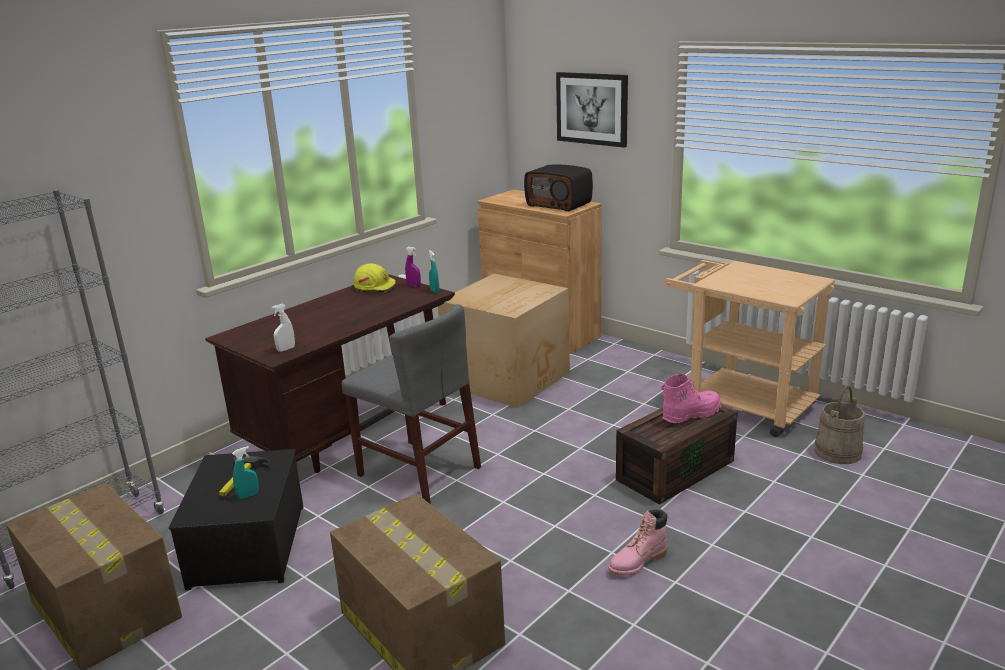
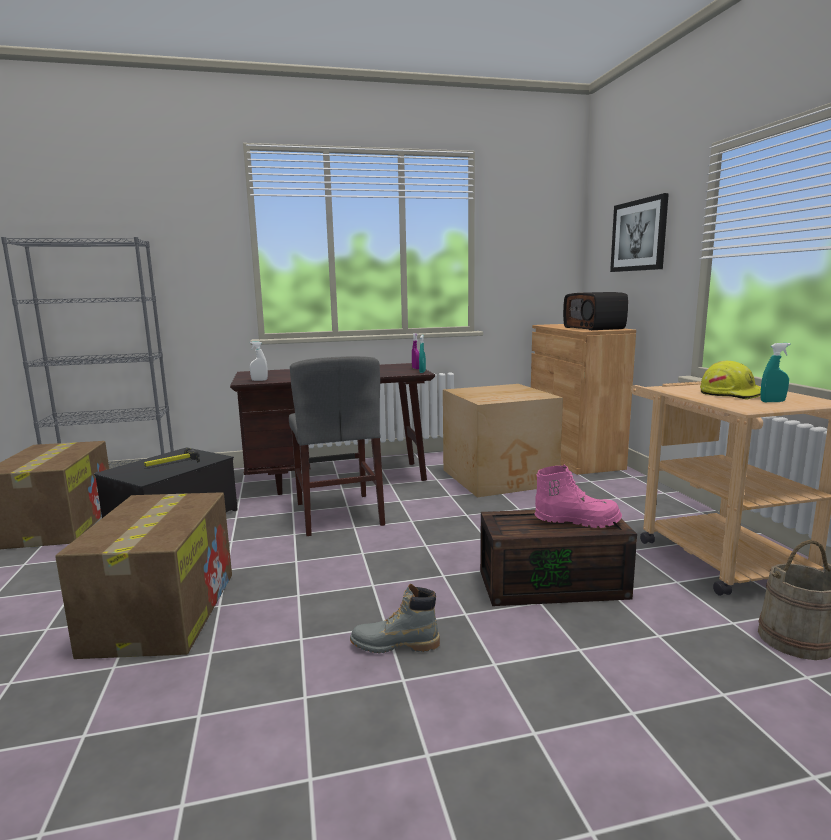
camera: 35 degrees right, 10 degrees down
(248, 495) = (159, 471): turquoise spray bottle -> turquoise spray bottle (772, 401)
(375, 287) = (389, 366): yellow hard hat -> yellow hard hat (731, 394)
(637, 562) = (395, 645): pink boot -> grey boot

